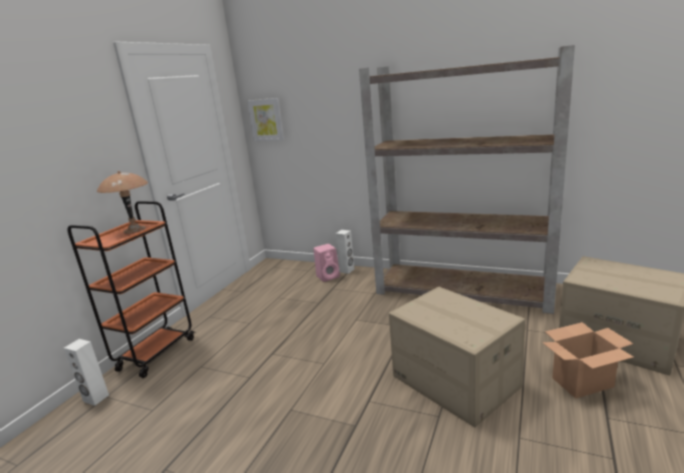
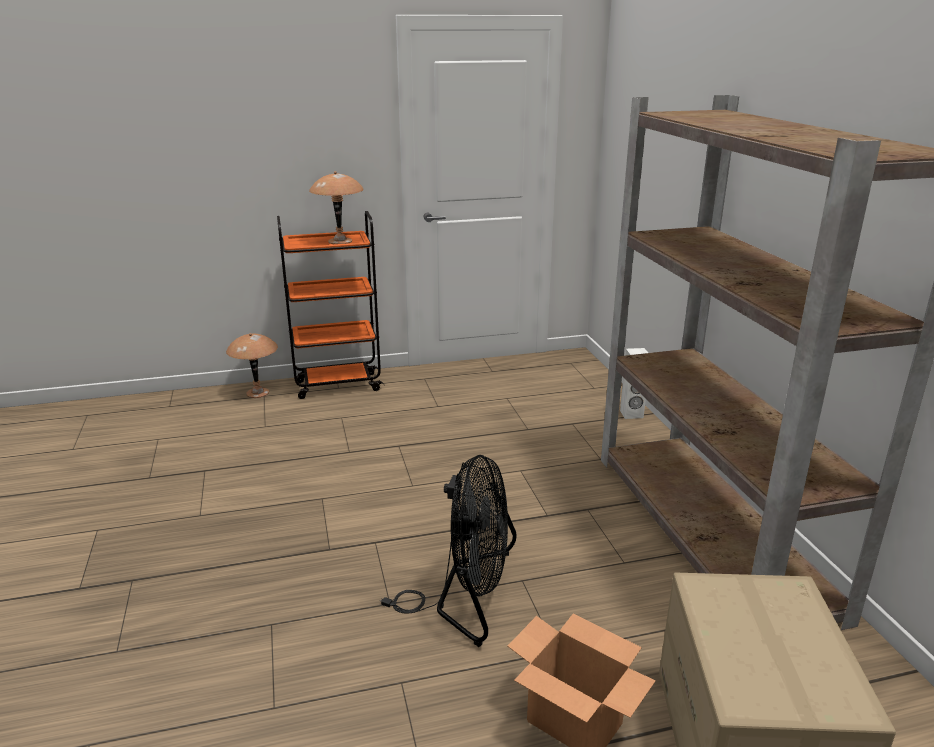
camera: 50 degrees right, 5 degrees up
(96, 398) = (258, 393): white speaker -> brown table lamp
(266, 120) = (618, 141): picture -> none
(328, 276) = (598, 408): pink speaker -> none
(454, 382) = (465, 595): cardboard box -> black fan

